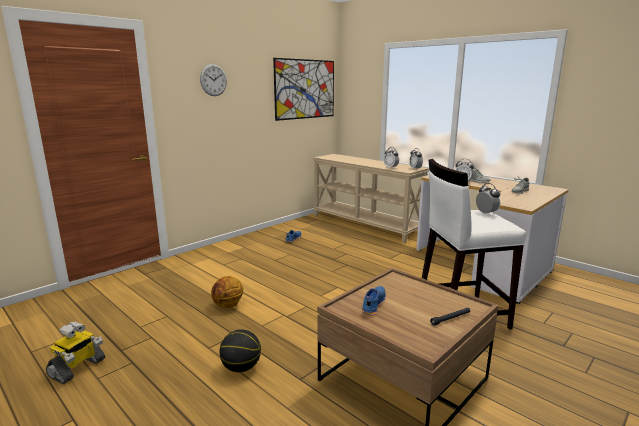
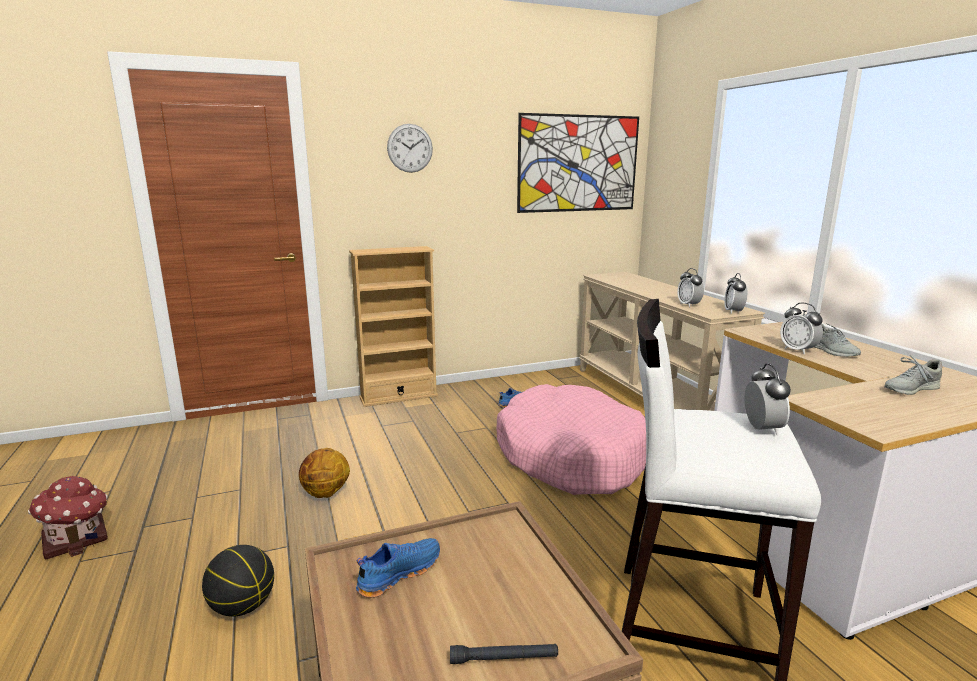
camera: 25 degrees right, 0 degrees up
(77, 368) = (77, 538): toy robot -> toy house
(217, 247) = (398, 396): none -> beige bookcase
(349, 259) = (570, 456): none -> pink dog bed

